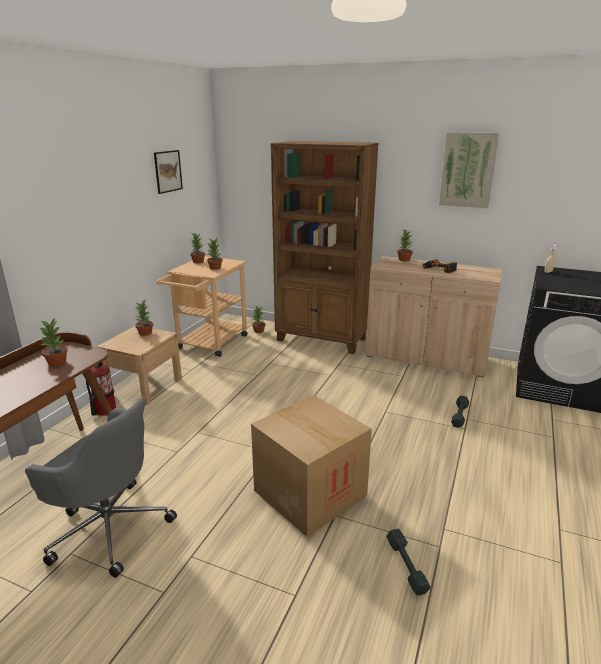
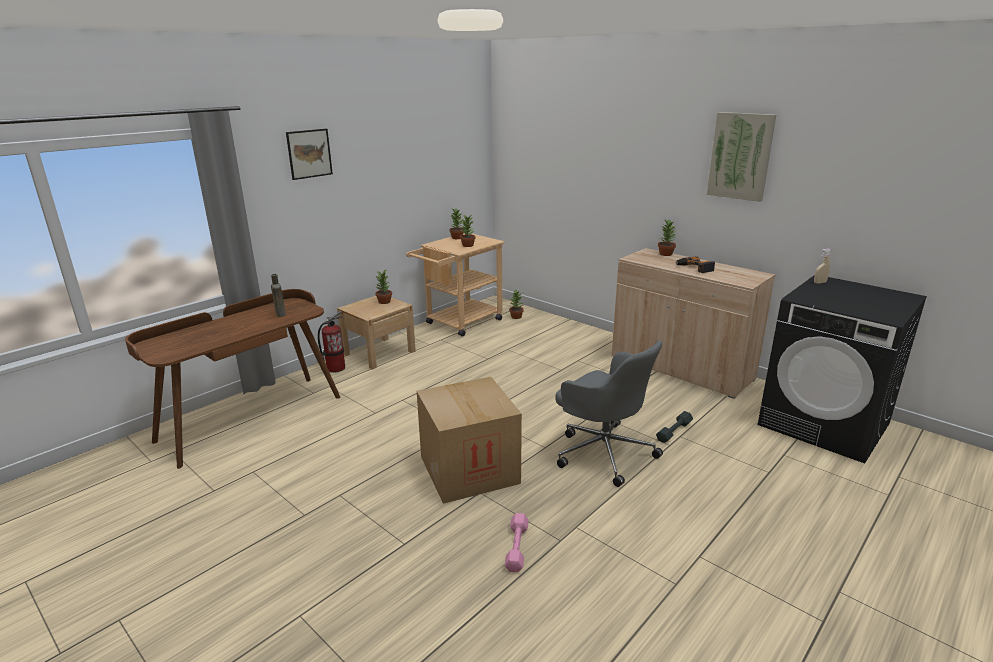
camera: 20 degrees right, 0 degrees up
(57, 362) = (280, 313): potted plant -> brown bottle
(109, 527) = (290, 459): grey office chair -> grey office chair (603, 451)
(168, 171) = (431, 145): picture -> picture (309, 153)
(321, 340) = (576, 334): brown bookcase -> none
(406, 565) = (517, 547): grey dumbbell -> pink dumbbell

